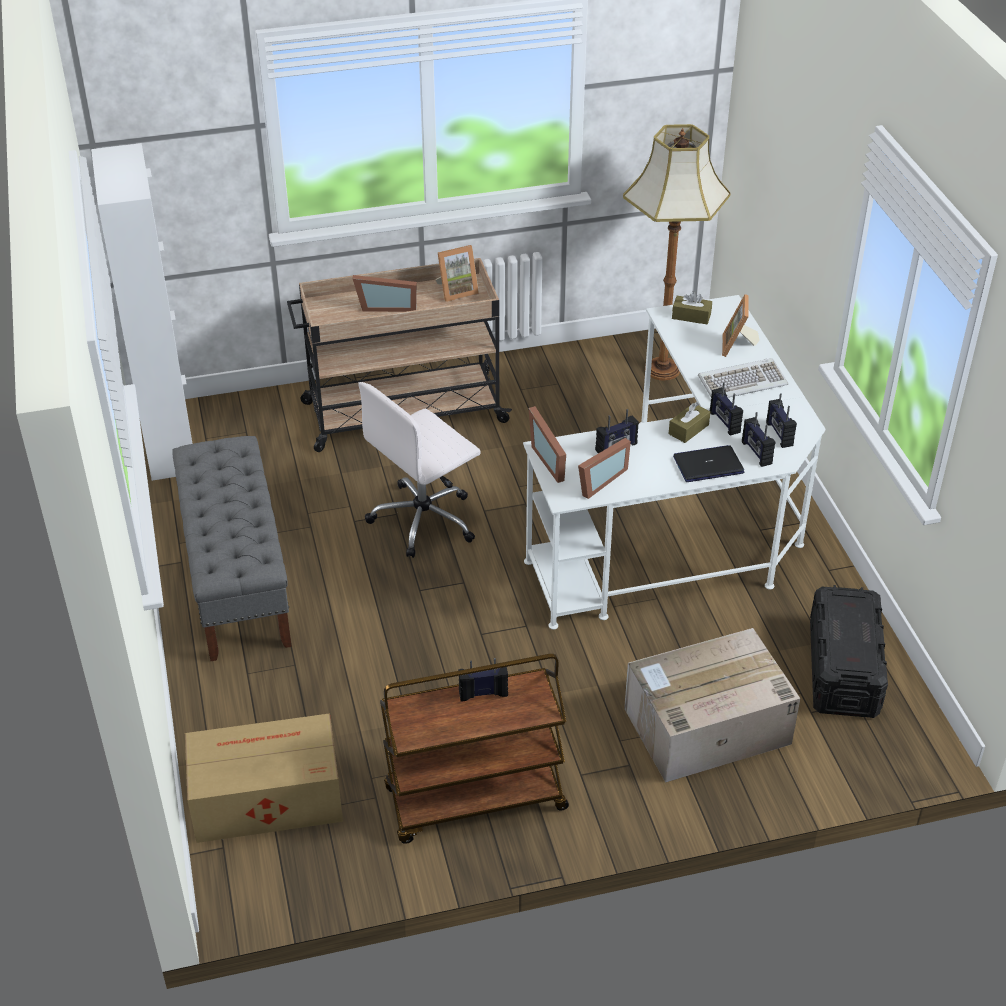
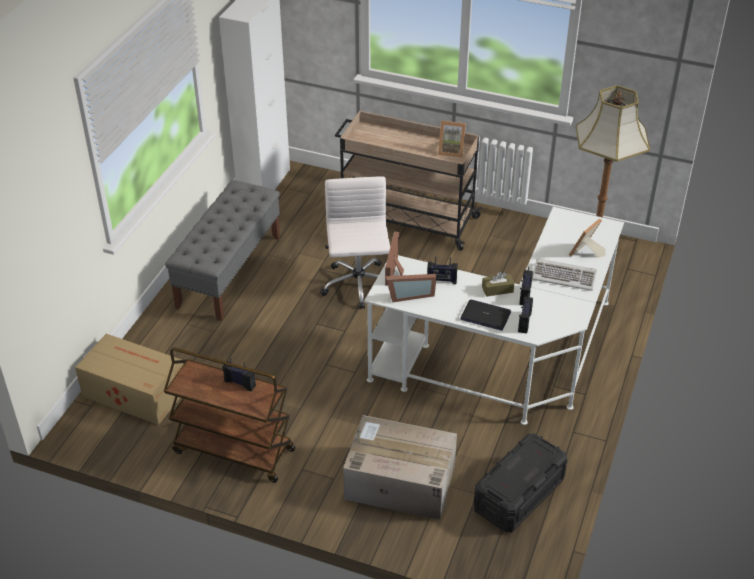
camera: 35 degrees right, 0 degrees up
(386, 306) = (401, 144): picture frame -> none
(425, 519) = (358, 285): white office chair -> white office chair turned 90 degrees clockwise
(691, 316) = (576, 223): brown tissue box -> none
(778, 434) = (551, 318): radio -> none

